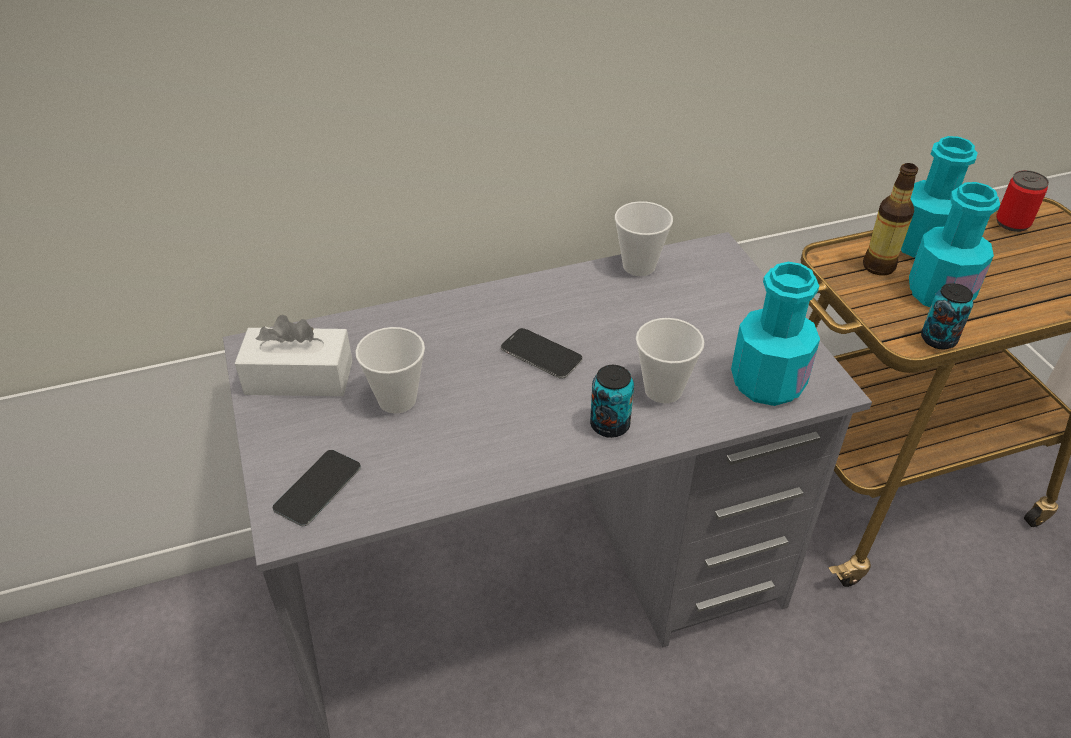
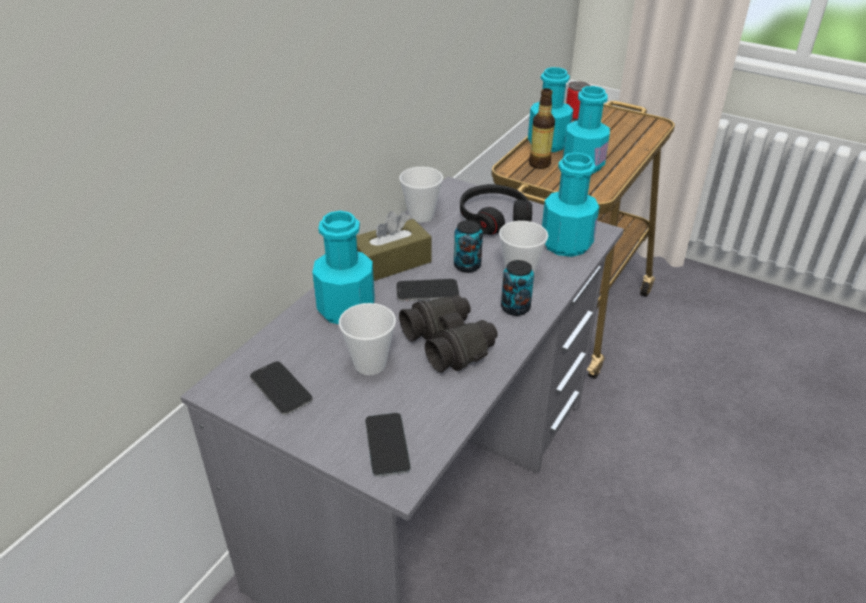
camera: 40 degrees left, 5 degrees down
(299, 377) = (281, 389): white tissue box -> phone
(443, 331) = (346, 309): none -> turquoise bottle
(494, 423) = (449, 343): none -> black binoculars
(543, 304) = (391, 263): none -> brown tissue box
(719, 307) = (494, 217): none -> black headphones
(938, 339) = (610, 187): can -> can (467, 266)

